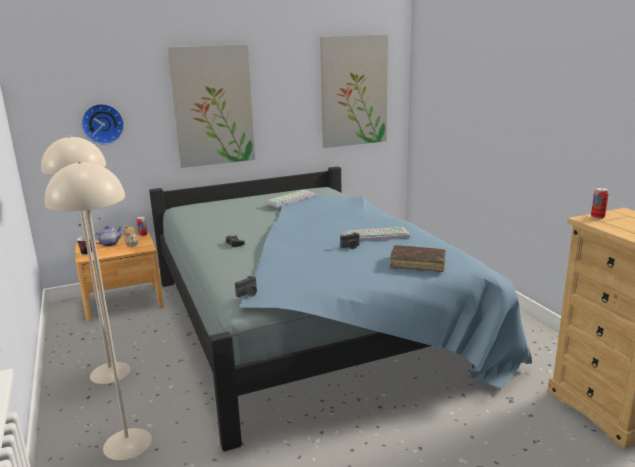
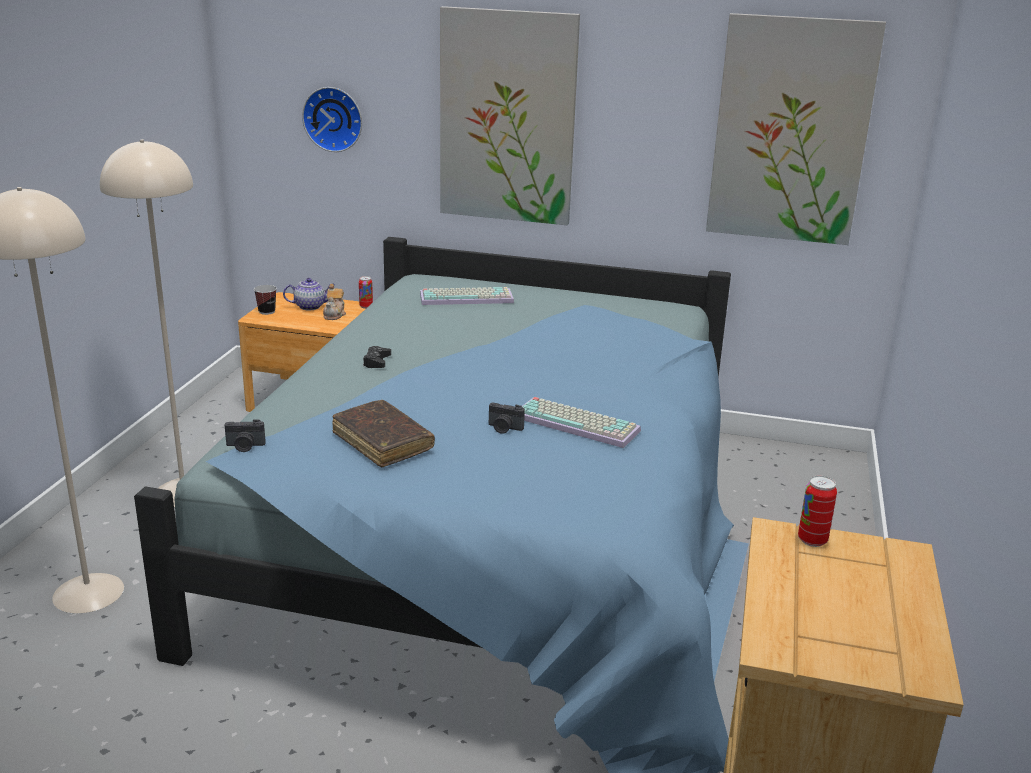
camera: 35 degrees right, 5 degrees up
(290, 199) = (575, 312): keyboard -> keyboard (467, 297)
(418, 264) = (543, 499): brown book -> brown book (382, 442)

